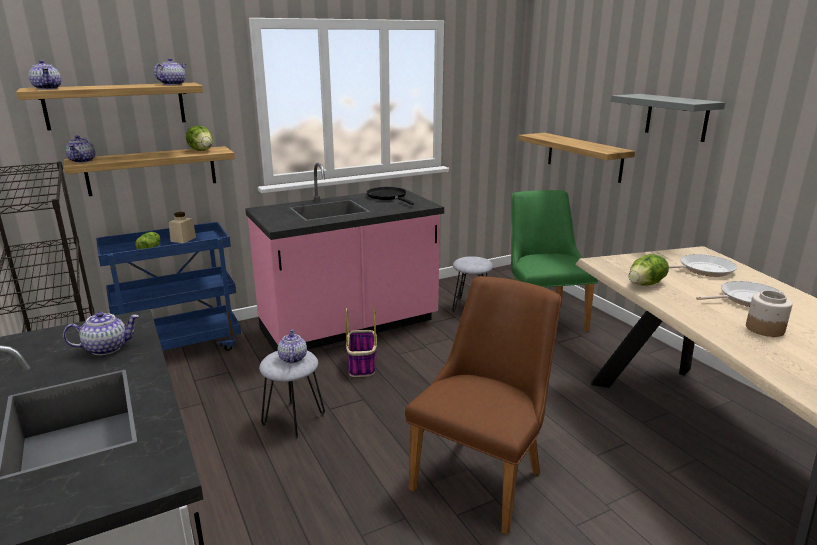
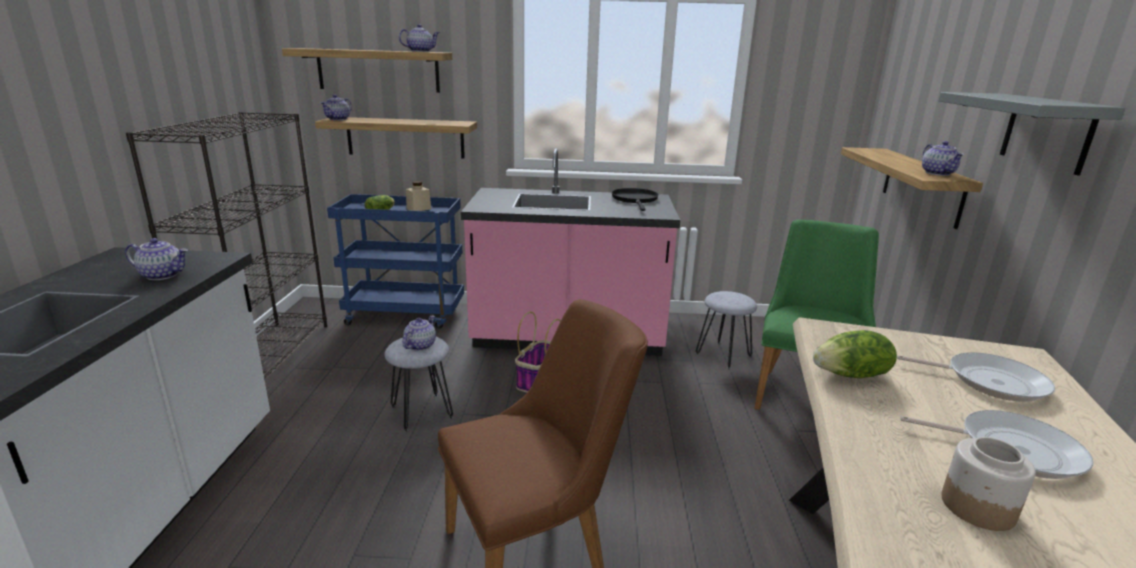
camera: 30 degrees right, 0 degrees up
(48, 88) = (314, 48): teapot -> teapot (938, 173)
(202, 150) = (446, 122): lettuce -> none

